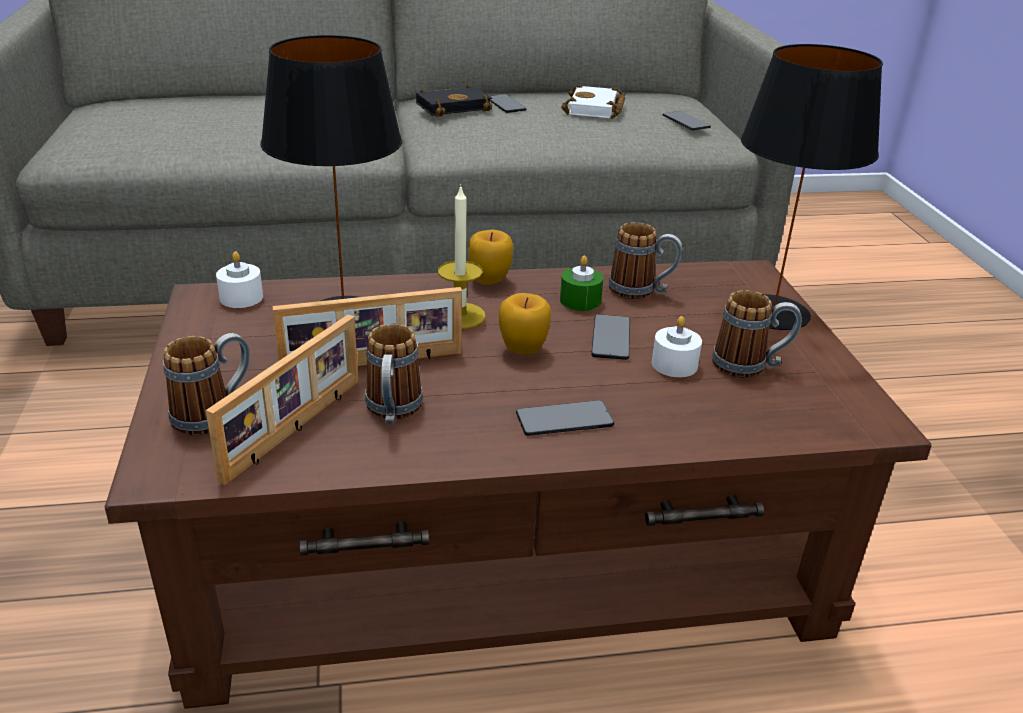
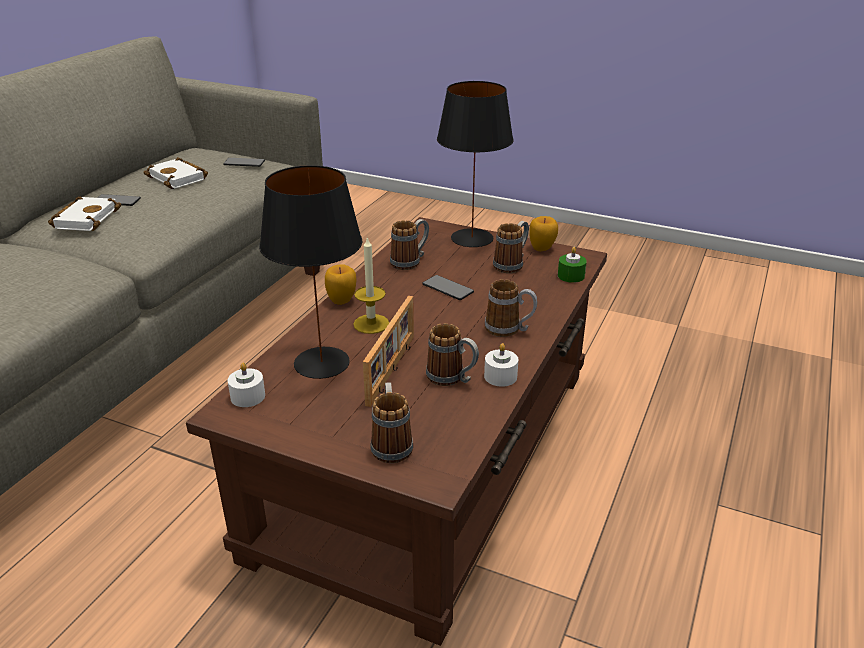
camera: 55 degrees left, 0 degrees up
(296, 429) = (437, 416): picture frame -> none
(454, 106) = (85, 218): black book -> white book
(523, 350) = (431, 317): apple -> apple (542, 248)
(564, 420) = (509, 330): phone -> mug
(580, 300) = (399, 282): green candle -> green candle (571, 276)
(674, 364) = (490, 282): white candle -> white candle (500, 376)

